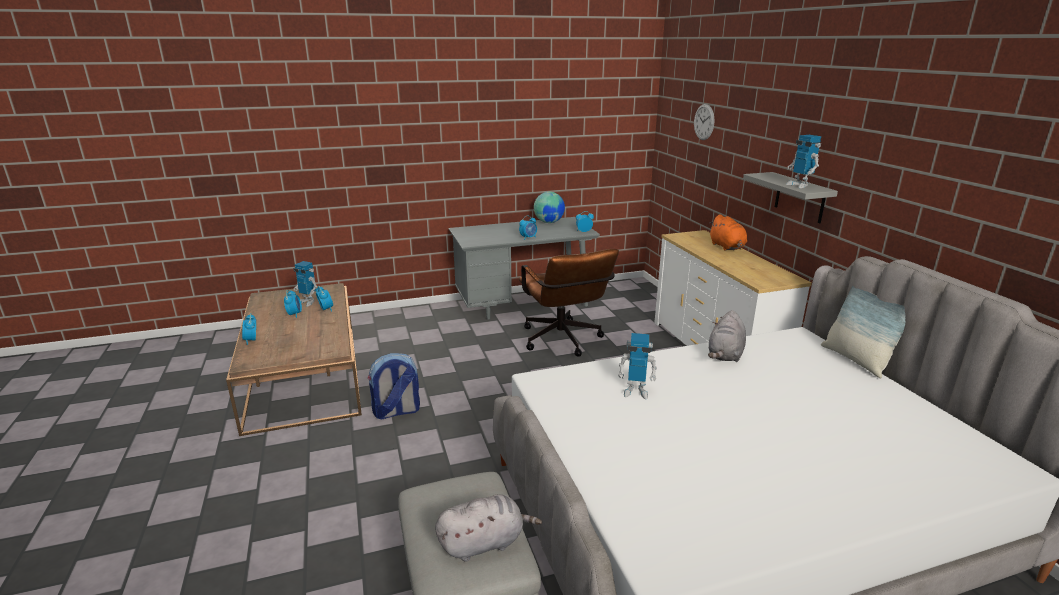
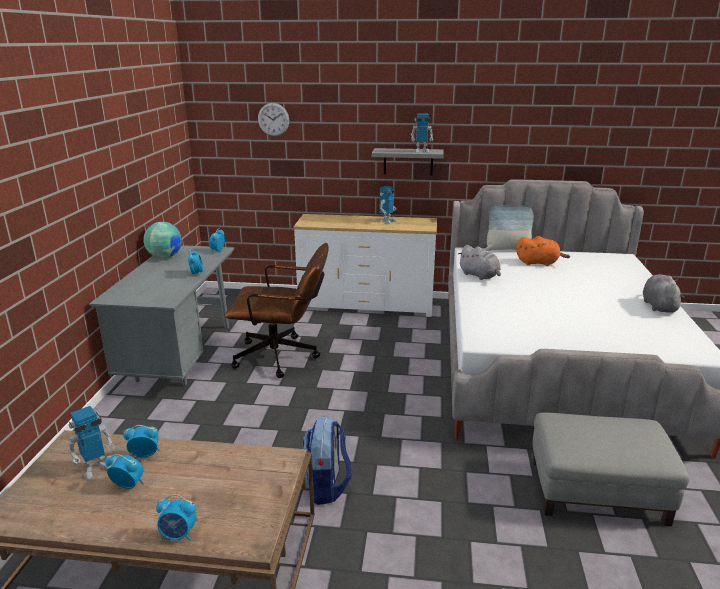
camera: 65 degrees left, 0 degrees up
(484, 543) = (632, 430): grey plush toy -> grey plush toy (658, 306)
(635, 391) = (515, 313): toy robot -> toy robot (387, 221)
(727, 247) = (350, 218): orange plush toy -> orange plush toy (539, 263)

